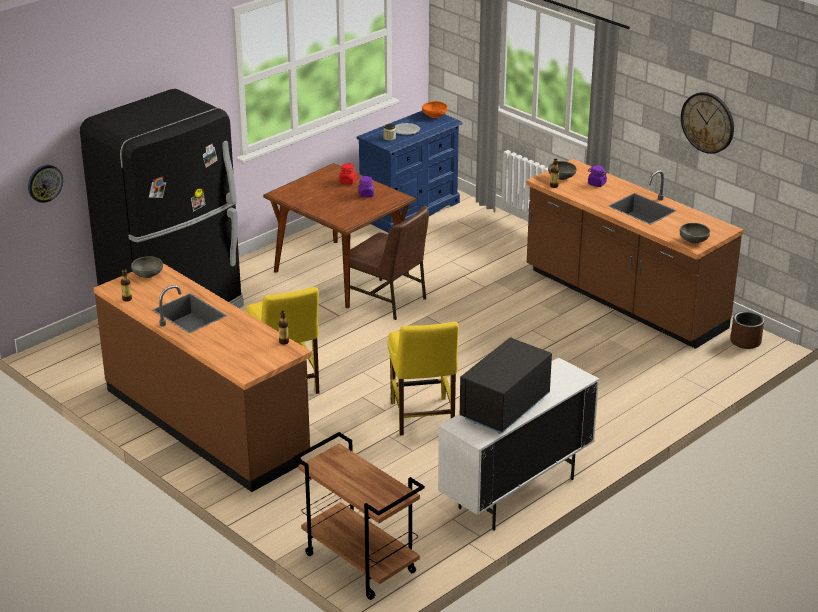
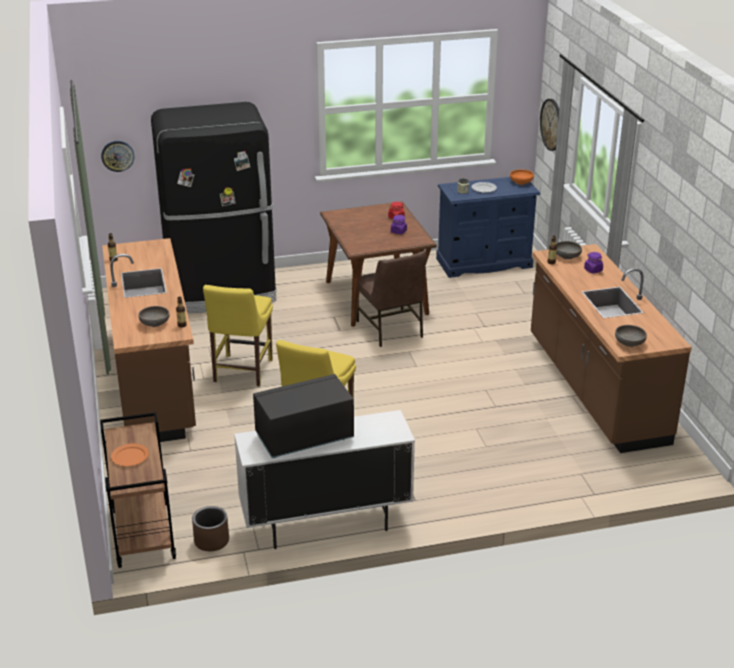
camera: 30 degrees right, 0 degrees up
(147, 274) = (149, 246): grey bowl -> grey bowl (154, 323)
(355, 480) = (130, 456): none -> orange plate
(708, 122) = (690, 230): wall clock -> wall clock (552, 124)
(745, 341) = (676, 462): brown planter -> brown planter (212, 541)

